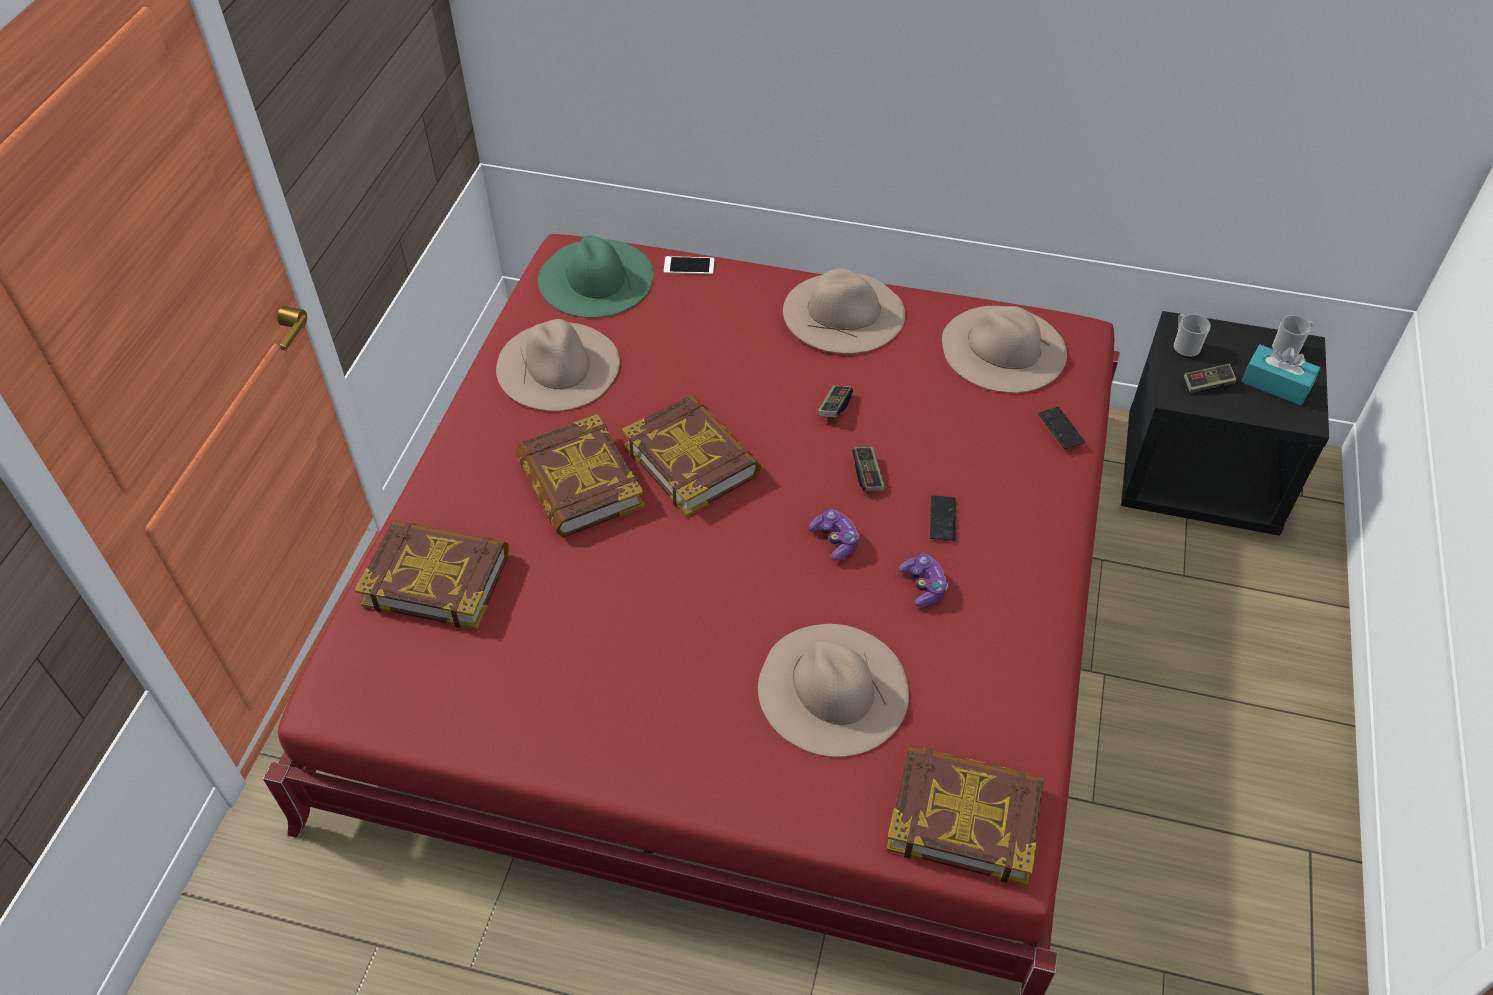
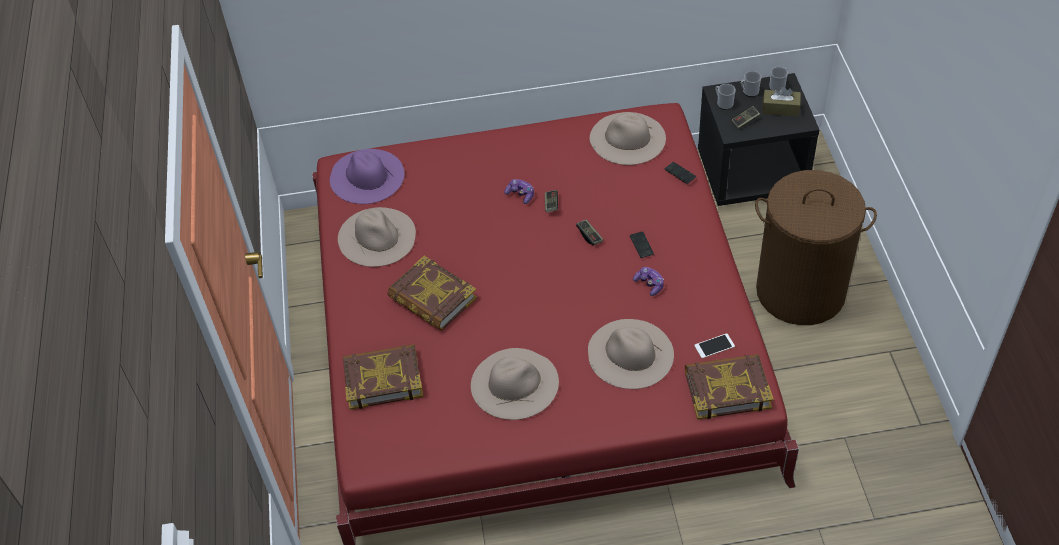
camera: 20 degrees left, 0 degrees up
(595, 278) = (366, 176): green hat -> purple hat
(689, 266) = (419, 150): phone -> phone (714, 346)
(692, 460) = (488, 262): book -> none
(835, 540) = (590, 277): game controller -> game controller (520, 195)
(843, 312) = (527, 147): beige hat -> beige hat (514, 383)
(1196, 689) = (800, 292): none -> brown laundry basket
(1234, 342) = (749, 92): none -> mug
(1276, 384) = (780, 109): turquoise tissue box -> brown tissue box

